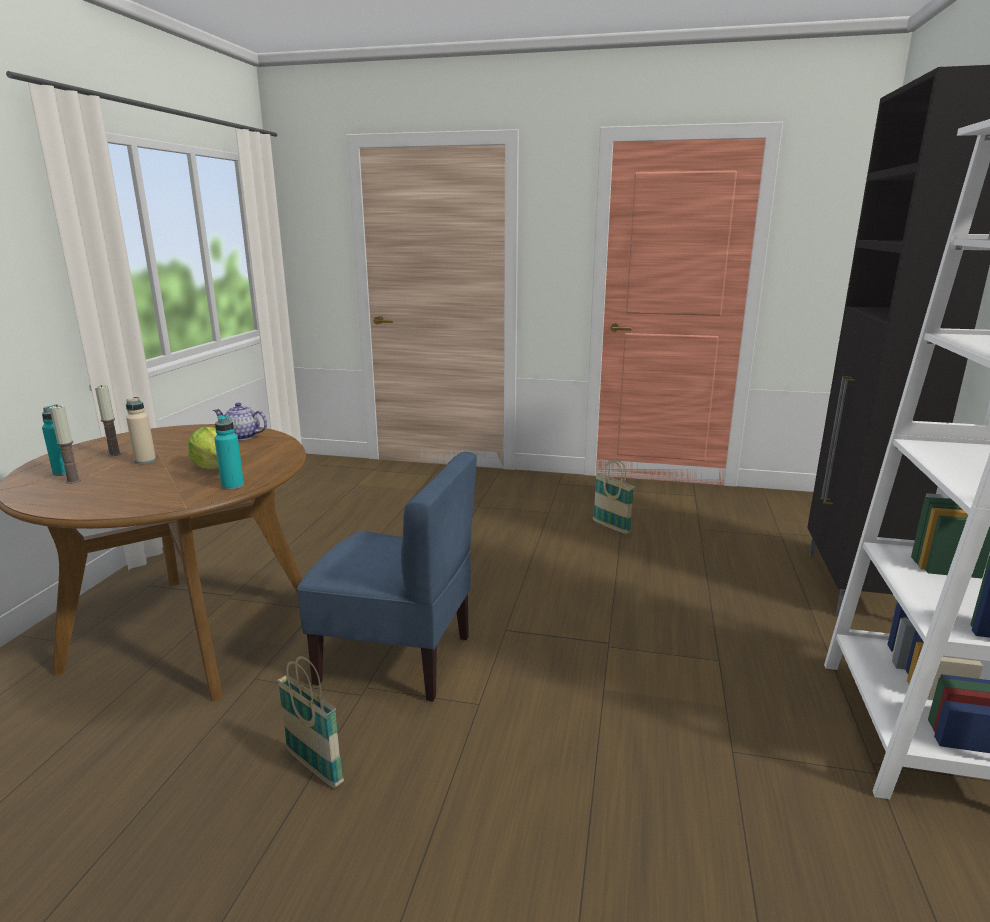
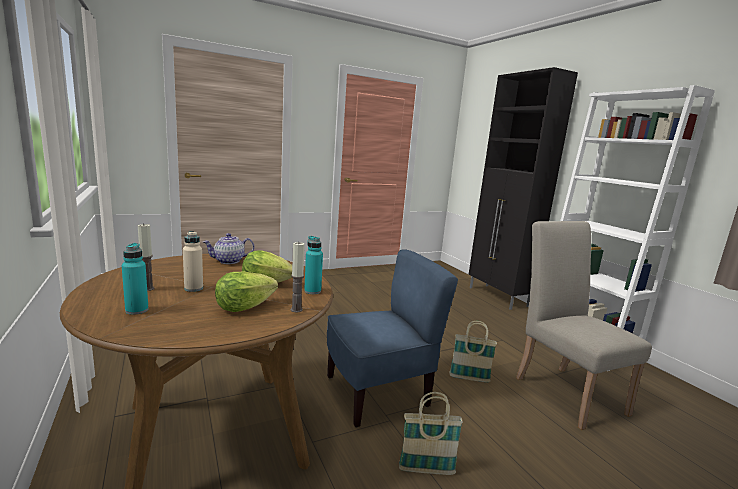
camera: 40 degrees left, 5 degrees down
(73, 481) = (167, 314): candle -> candle (296, 310)
(136, 488) = (244, 307): none -> lettuce
(611, 527) = (380, 293): basket -> basket (469, 378)
(699, 781) = (564, 390): none -> beige chair

